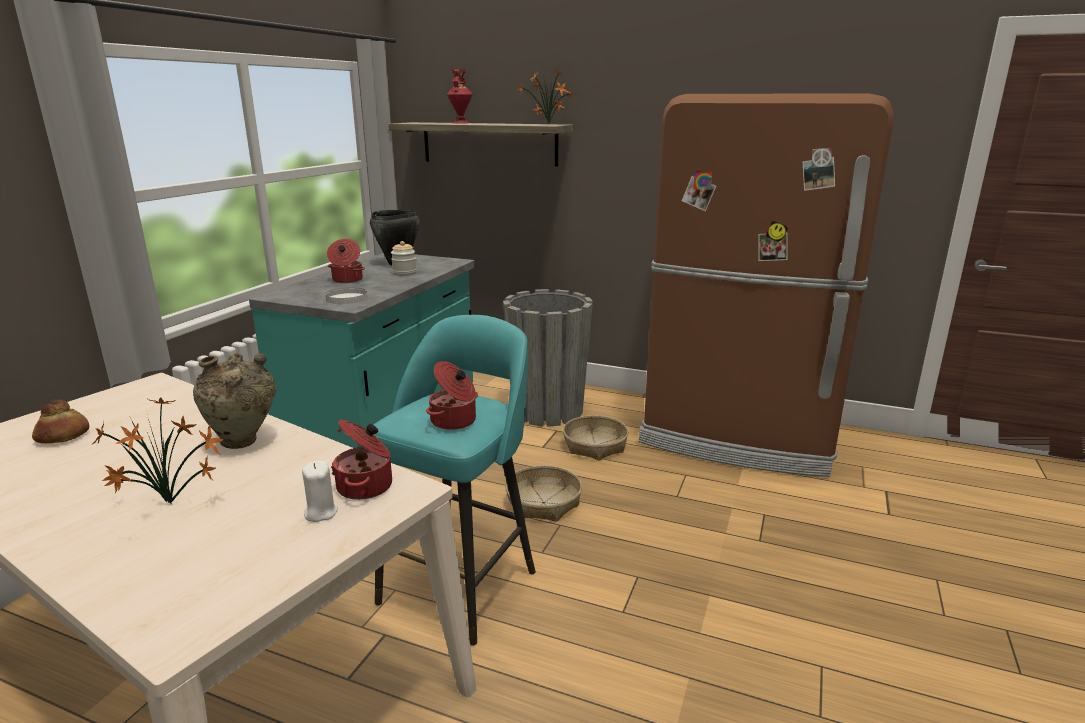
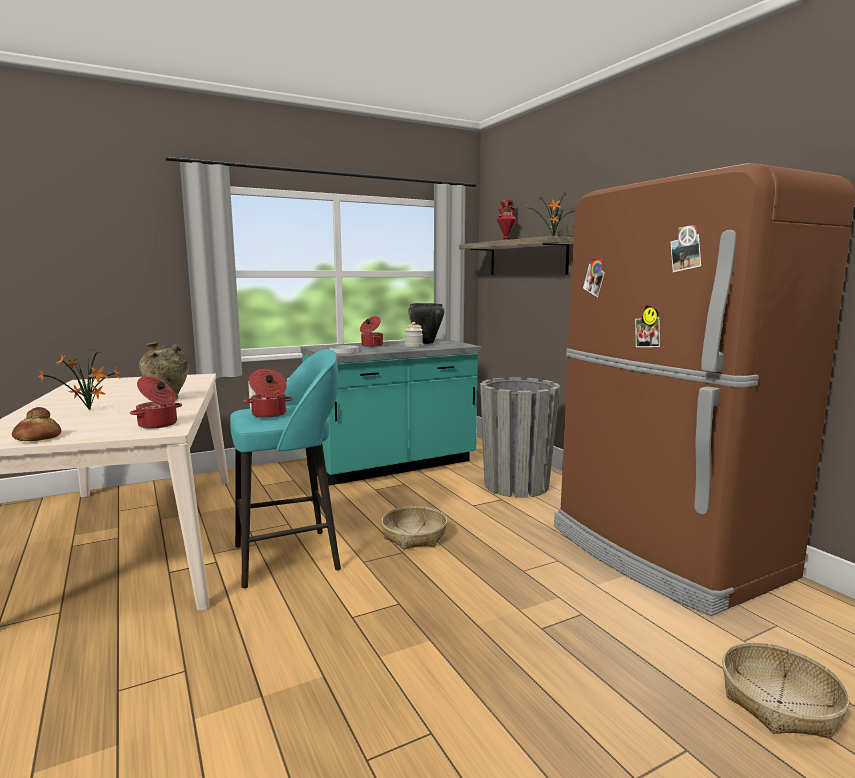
camera: 40 degrees right, 10 degrees down
(63, 436) = (126, 384): bread -> bread (37, 438)
(320, 513) = (118, 427): white candle -> none
(595, 445) = (514, 517): basket -> basket (780, 702)

